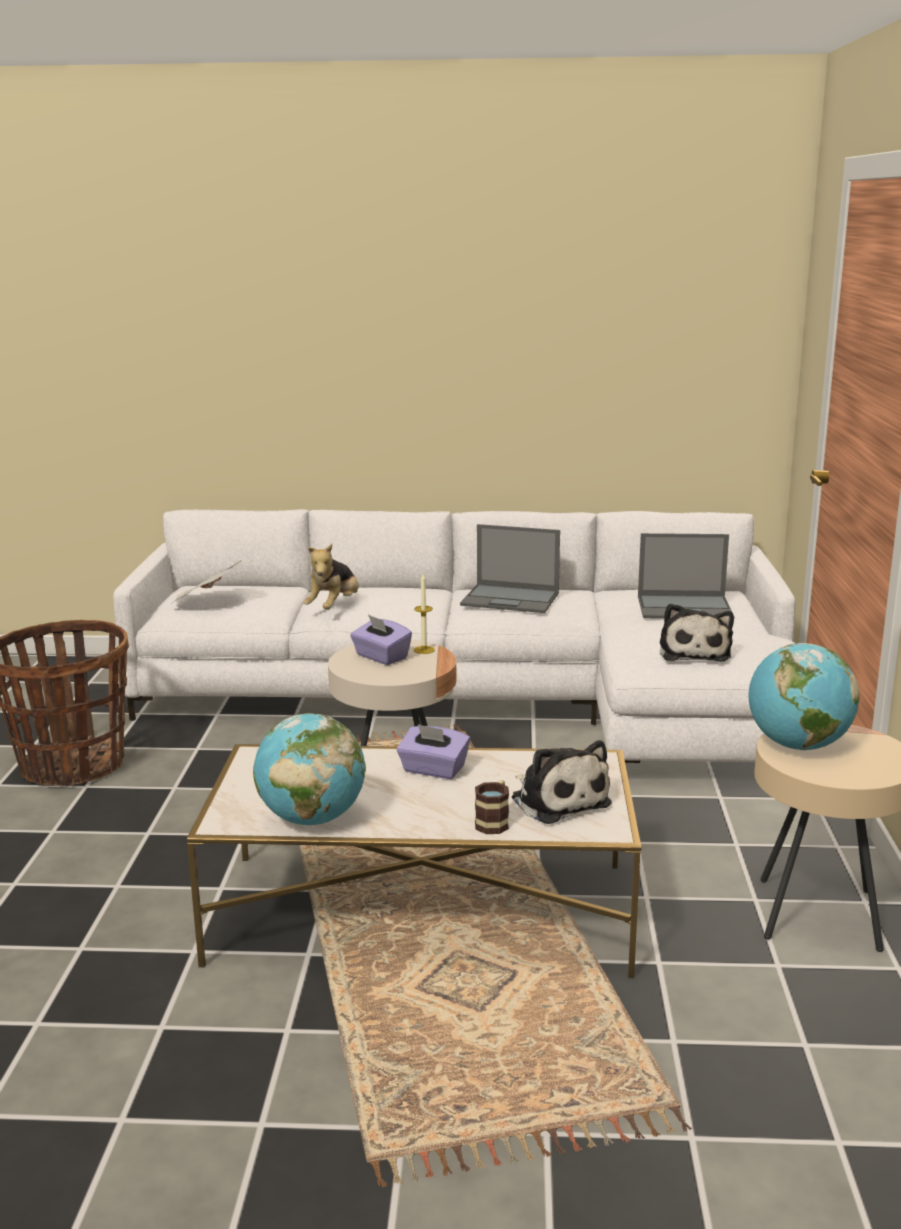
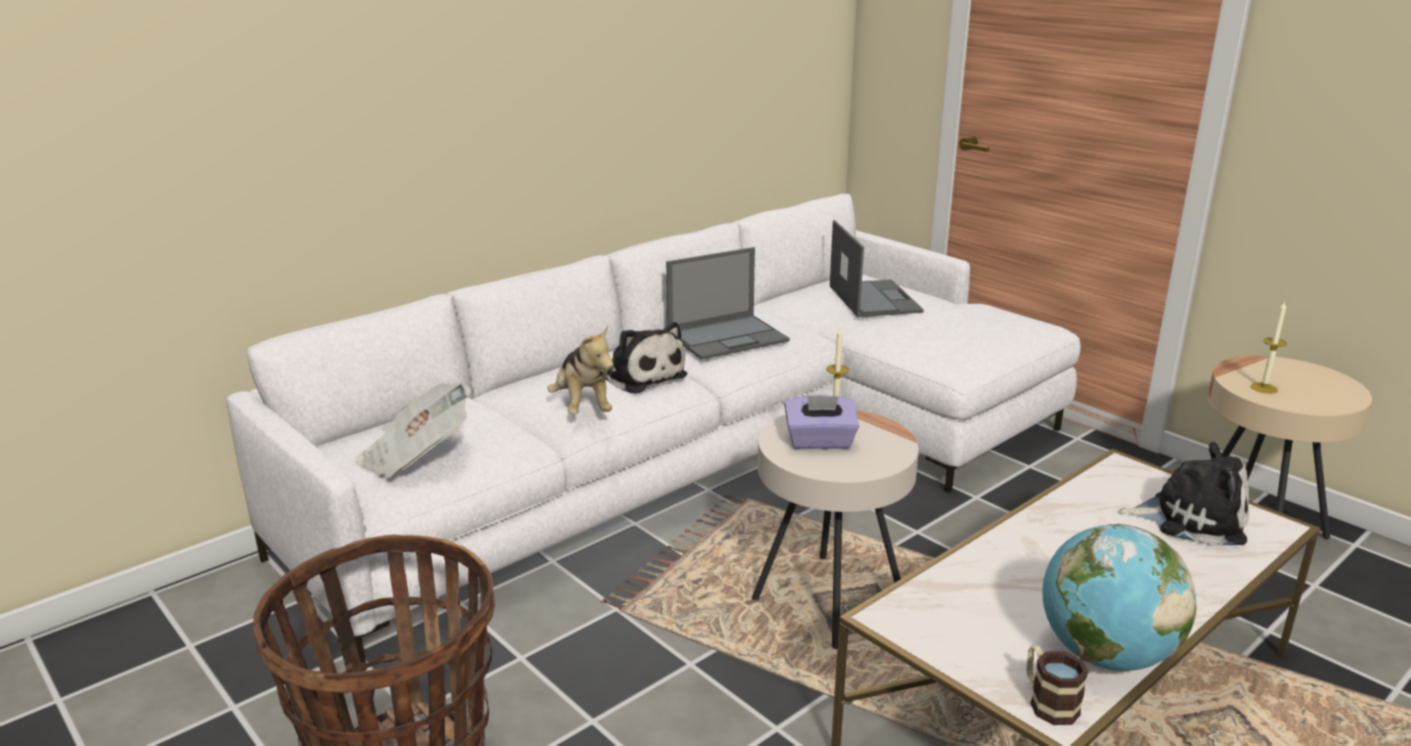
camera: 45 degrees left, 5 degrees up
(433, 770) = (1055, 542): purple tissue box -> none
(494, 822) = (1209, 565): mug -> mug (1047, 702)
(685, 608) = (873, 298): laptop -> laptop turned 60 degrees counterclockwise
(694, 652) = (968, 337): plush toy -> plush toy (641, 375)
(797, 746) = (1264, 388): globe -> candle

